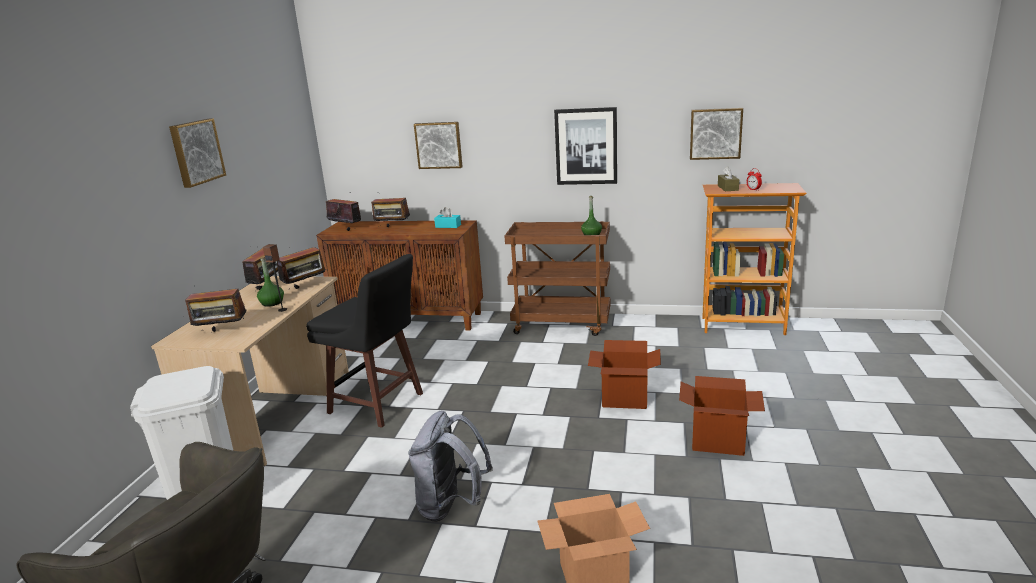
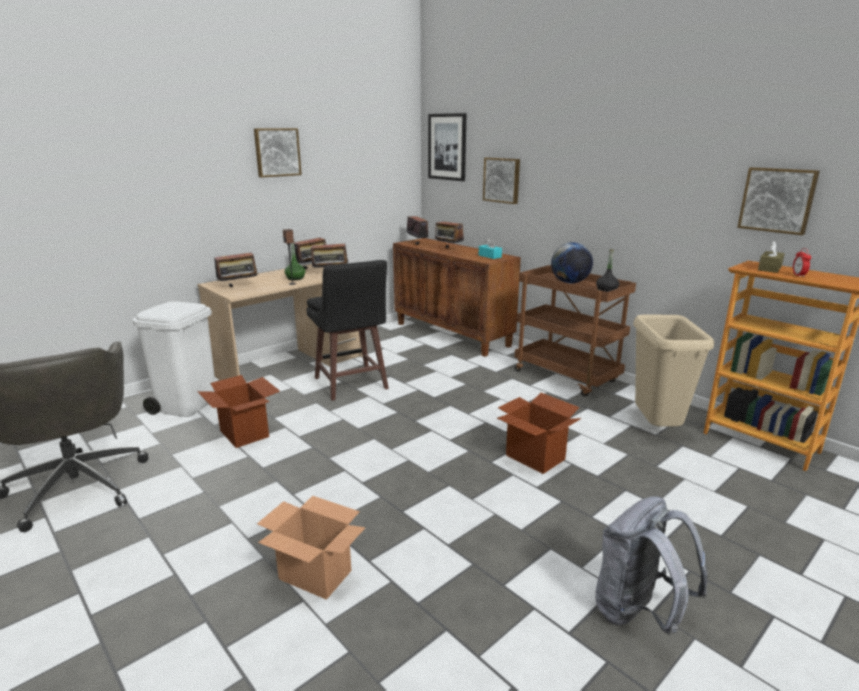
camera: 35 degrees right, 0 degrees up
(222, 332) = (238, 287): radio -> radio turned 60 degrees counterclockwise
(451, 506) = (298, 473): grey backpack -> grey backpack (638, 613)
(551, 234) = (570, 282): none -> globe
(586, 146) = (628, 197): picture -> picture (447, 147)
(591, 234) = (606, 291): green bottle -> black bottle
(674, 341) = (657, 429): none -> beige trash can
(718, 441) = (571, 533): cardboard box -> cardboard box (244, 433)

